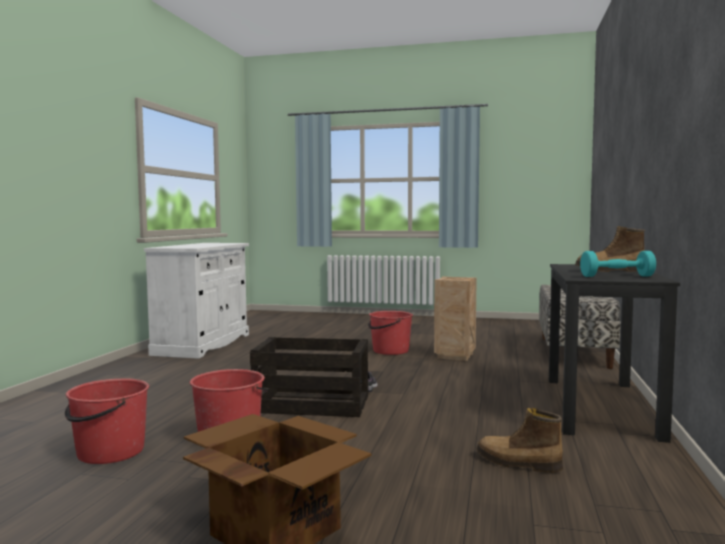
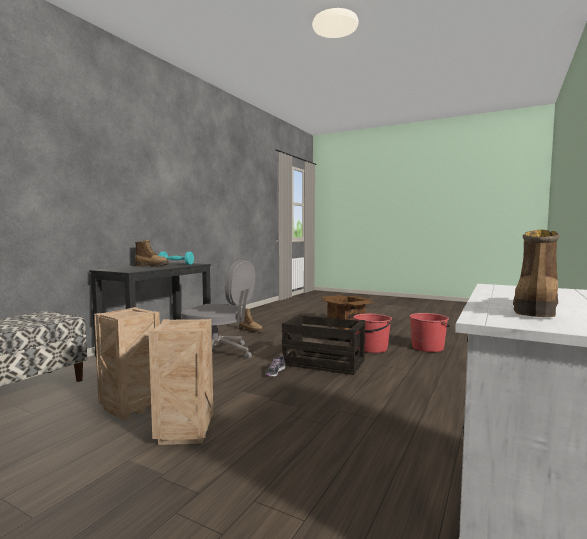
camera: 165 degrees left, 0 degrees up
(211, 244) = (534, 308): none -> boot
(390, 351) = (185, 433): red bucket -> crate
(478, 402) = (217, 354): none -> grey office chair

